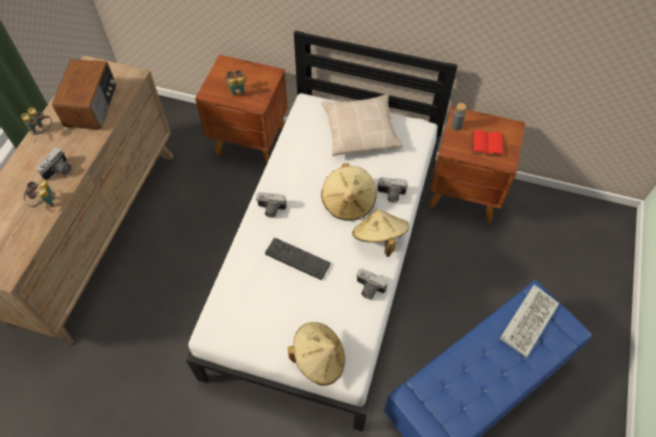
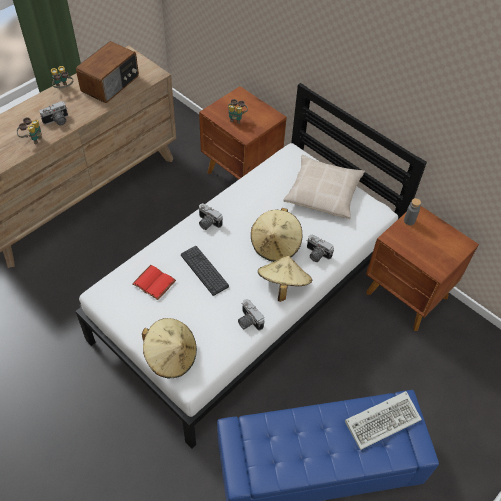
camera: 25 degrees right, 5 degrees down
(488, 143) = (430, 247): red book -> red book (155, 282)

